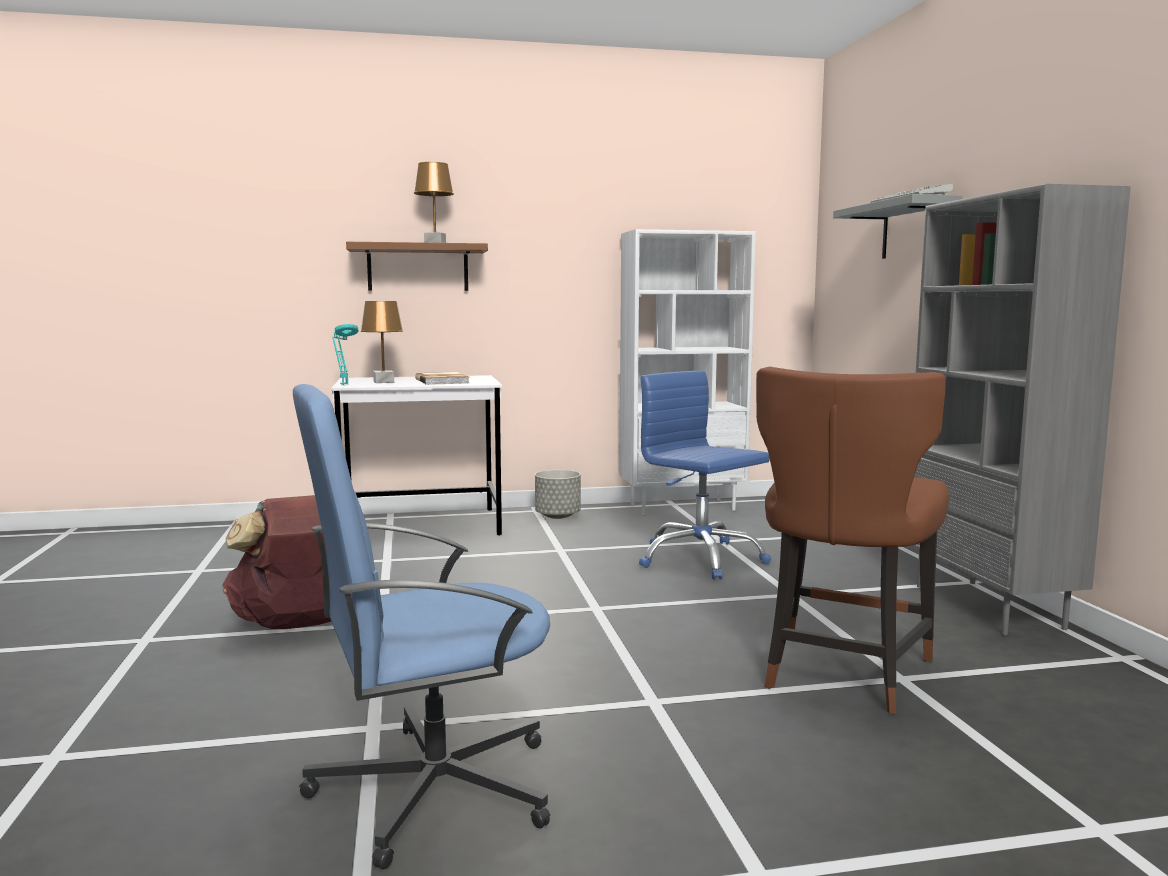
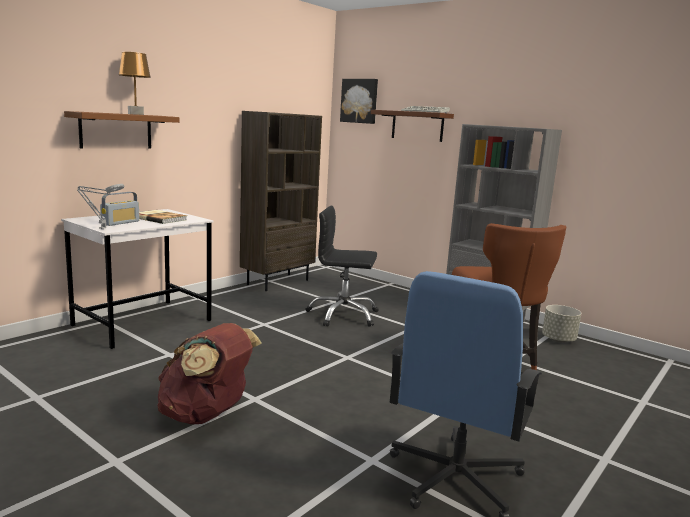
camera: 40 degrees left, 5 degrees up
(344, 384) = (101, 228): turquoise table lamp -> grey table lamp
(384, 382) = (120, 222): brown table lamp -> radio
(557, 516) = (219, 300): grey planter -> grey planter (558, 340)
(682, 506) = (277, 282): white bookcase -> brown bookcase
(700, 559) = (343, 315): blue office chair -> black office chair
(846, 202) = (359, 101): none -> picture
(914, 230) = (417, 126): grey shelf -> brown shelf

